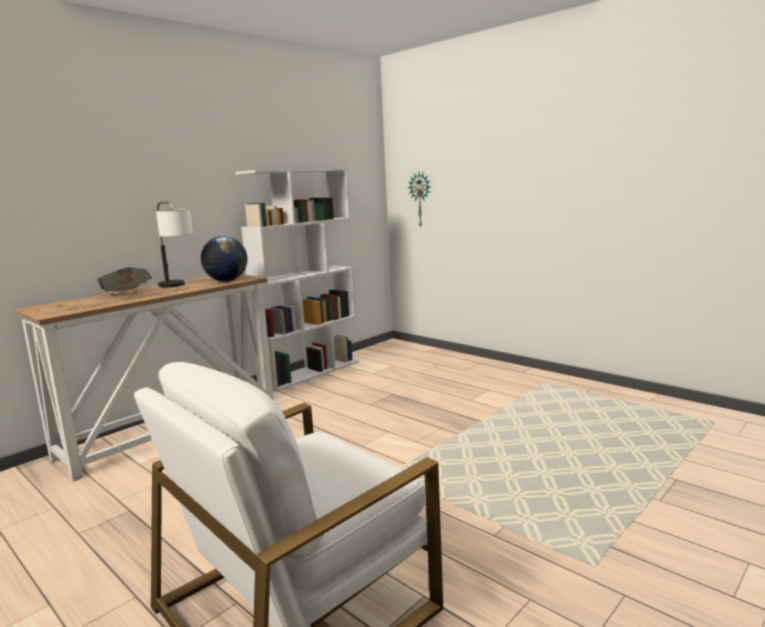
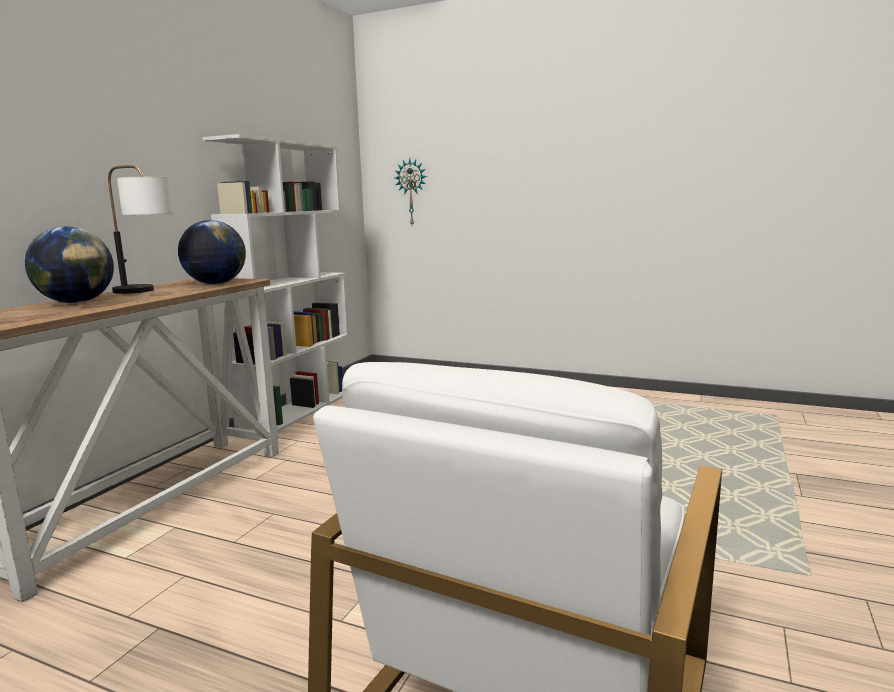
camera: 20 degrees left, 0 degrees up
(127, 294) = (76, 302): newspaper -> globe

